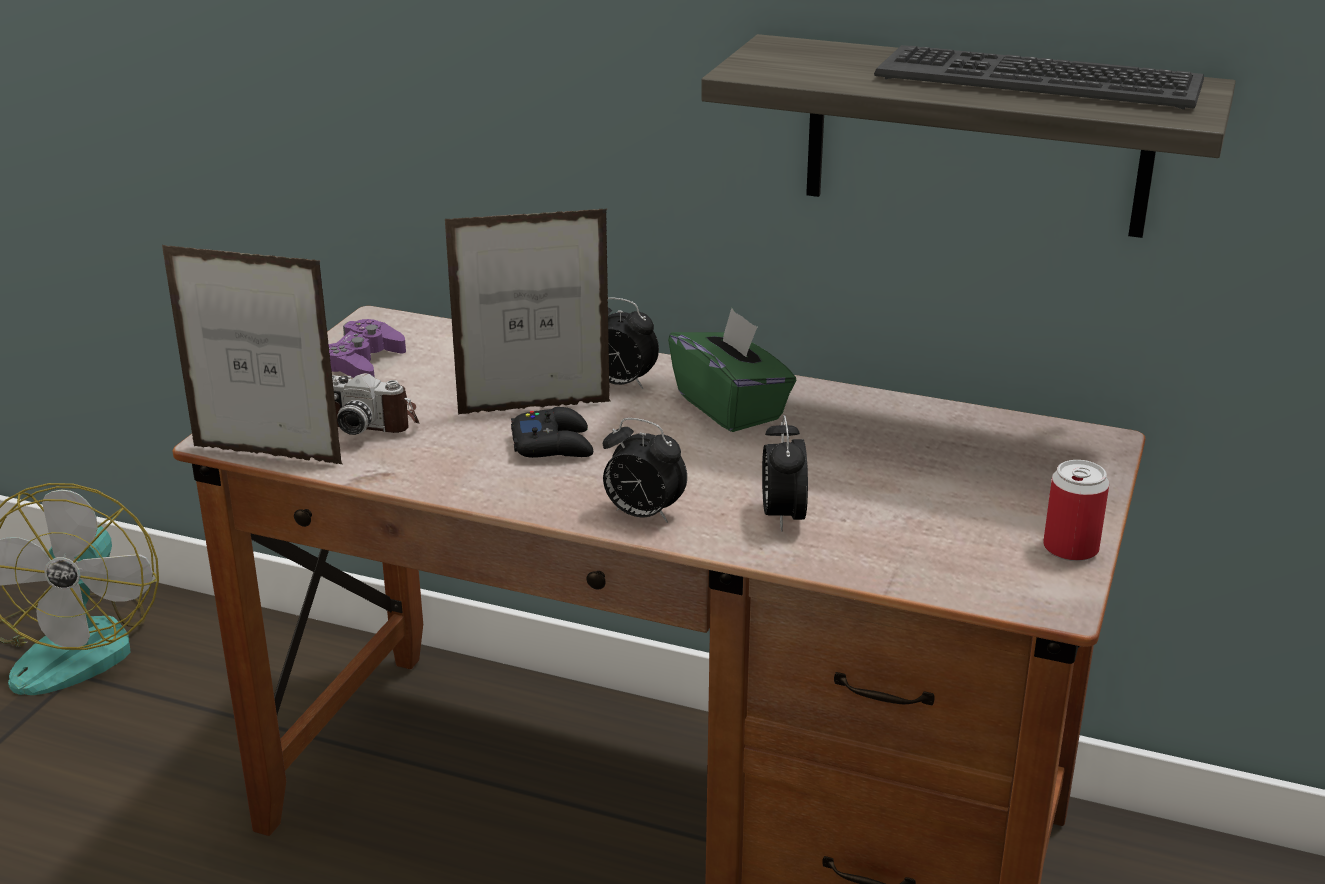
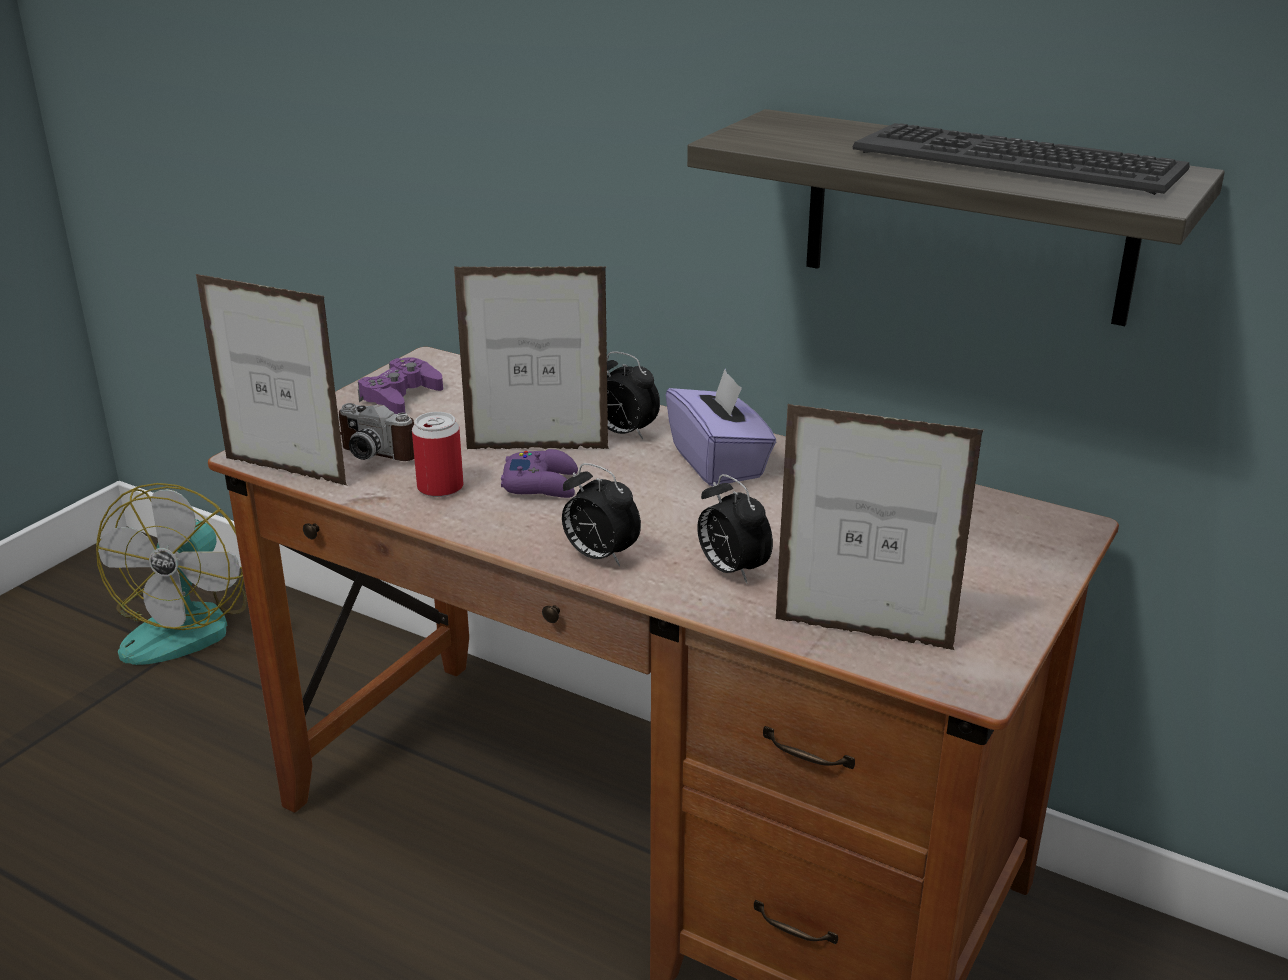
camera: 10 degrees right, 0 degrees up
(553, 445) = (541, 484): black game controller -> purple game controller
(731, 407) = (719, 462): green tissue box -> purple tissue box
(782, 516) = (731, 570): alarm clock -> alarm clock turned 45 degrees counterclockwise
(935, 567) = (863, 634): none -> picture frame
(1070, 549) = (1006, 629): can -> can (440, 488)

